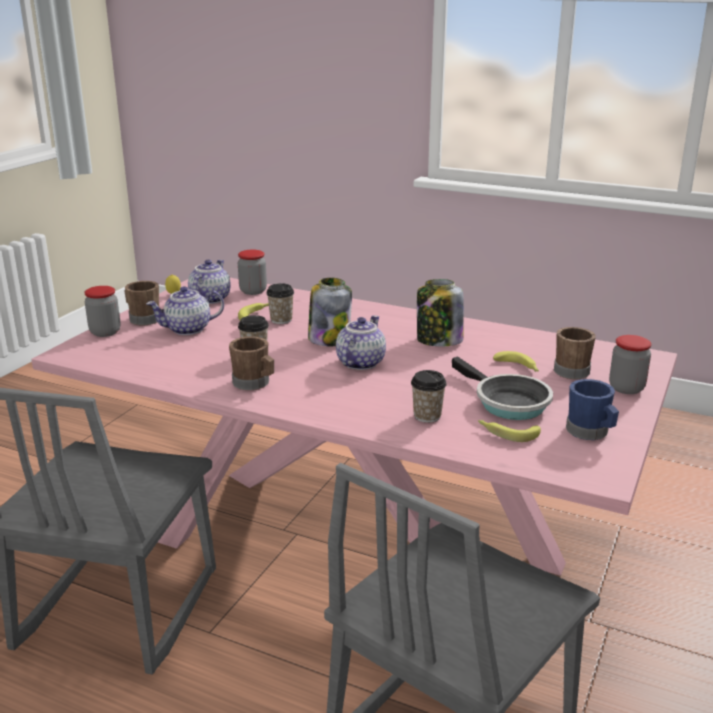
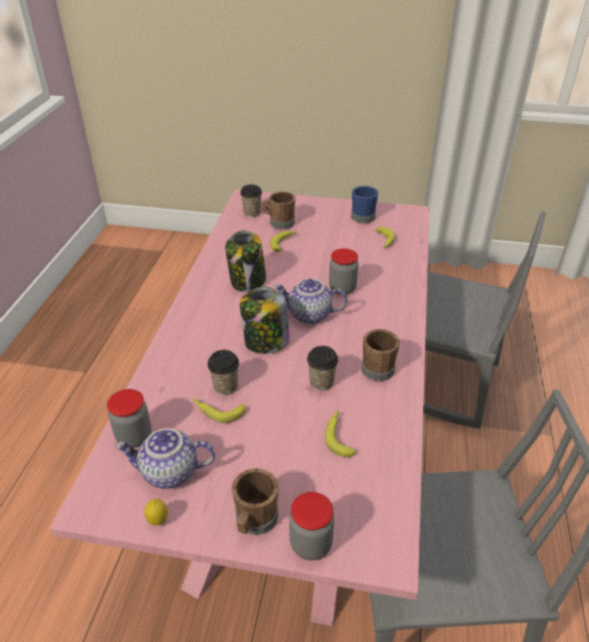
camera: 105 degrees left, 15 degrees up
(186, 354) = (339, 435): none -> banana
(187, 329) = (275, 459): teapot -> none
(427, 416) = (380, 272): cup -> cup (252, 213)
(507, 402) = (342, 244): frying pan -> none
(626, 388) = (298, 205): jar -> jar (342, 288)

